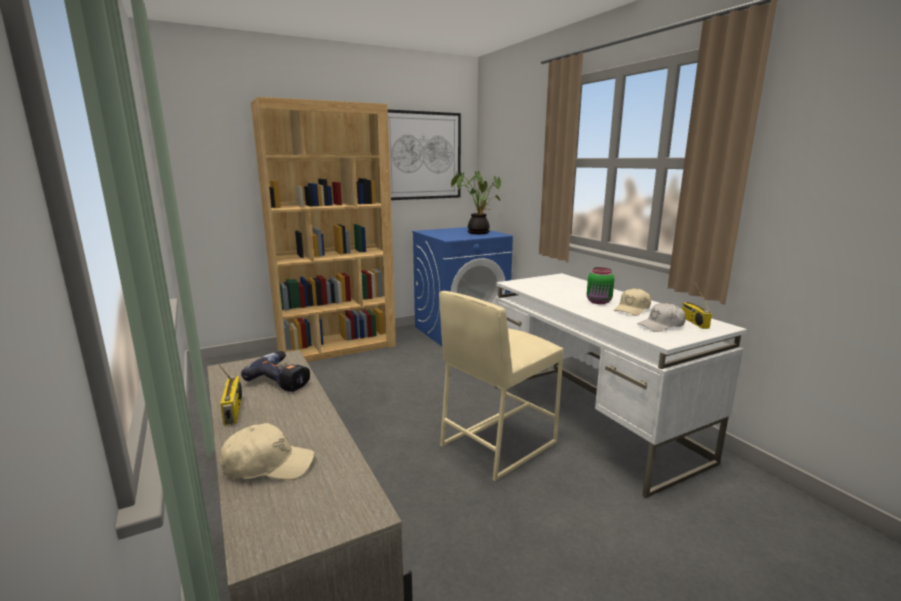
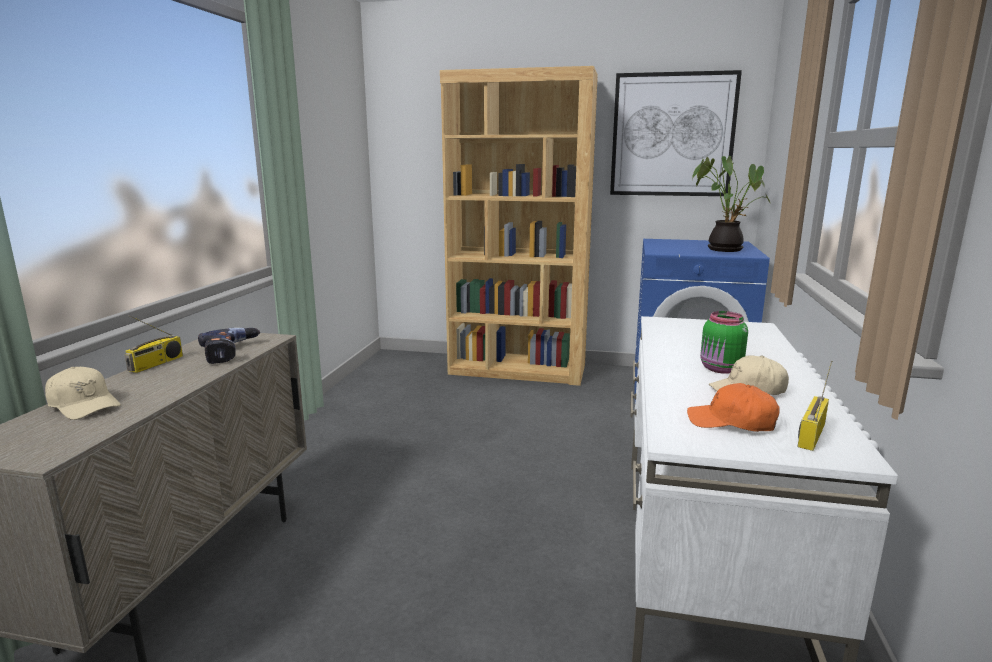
camera: 40 degrees right, 0 degrees up
(497, 443) = (538, 530): beige stool -> none
(661, 326) = (732, 422): white cap -> orange cap

